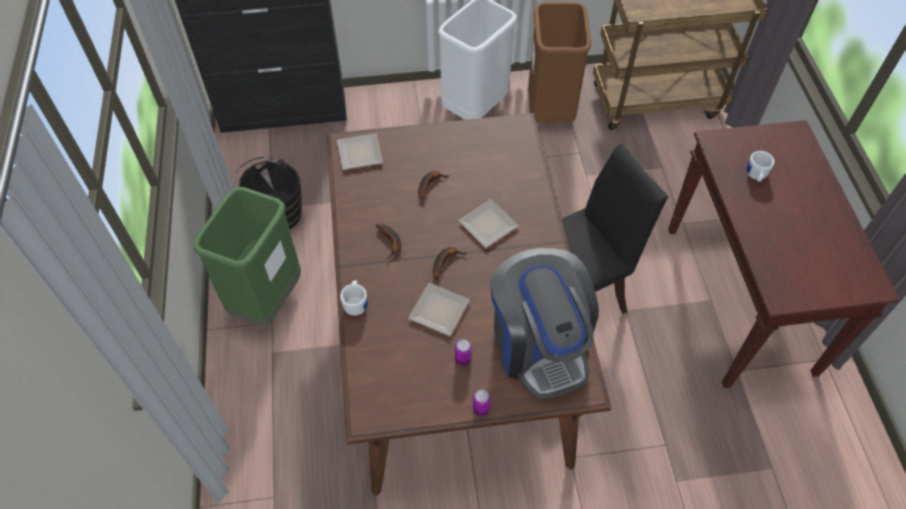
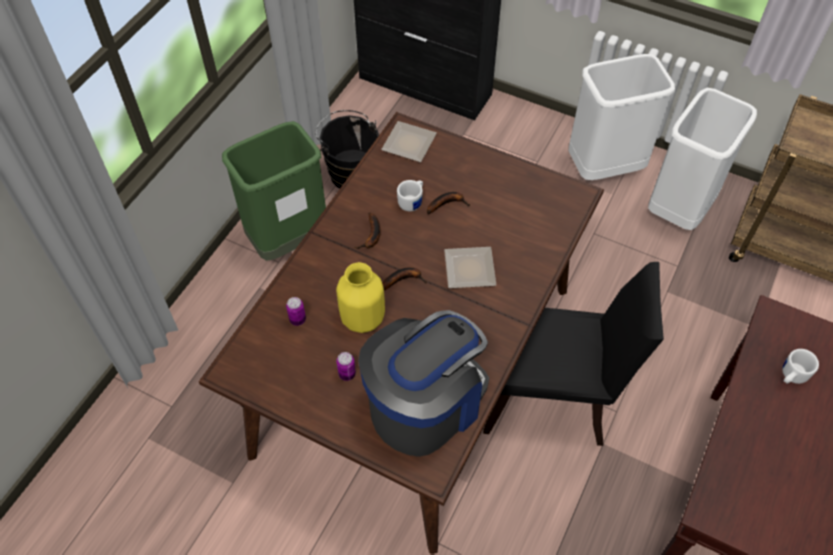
camera: 35 degrees right, 0 degrees up
(356, 303) = (299, 271): white mug -> white mug (412, 201)
(438, 309) = (363, 317): plate -> yellow vase
(481, 409) = (326, 426): can -> can (297, 319)
(539, 344) = (425, 403): coffee machine -> coffee machine turned 150 degrees counterclockwise
(550, 111) = (679, 210): brown trash can -> white trash can

